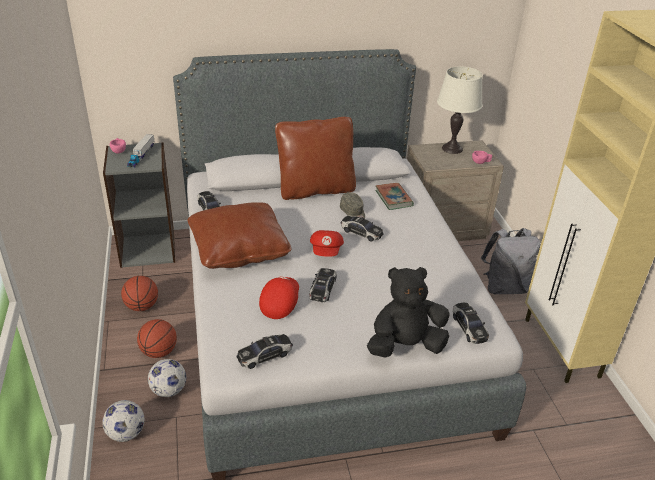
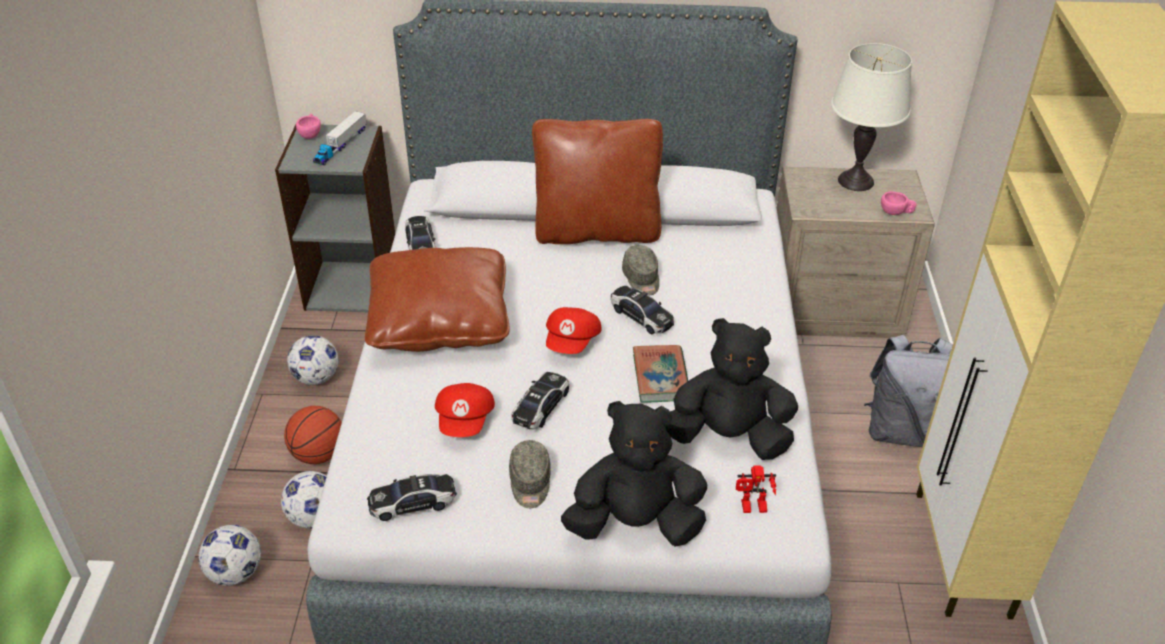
camera: 15 degrees right, 5 degrees up
(142, 306) = (316, 378): basketball -> football
(279, 303) = (466, 421): red cap -> red cap turned 150 degrees clockwise
(333, 333) = (530, 483): none -> grey cap
(393, 198) = (718, 262): book -> book (660, 377)
(439, 291) = (728, 437): none -> black plush toy
(469, 327) = (752, 509): toy car -> toy robot

